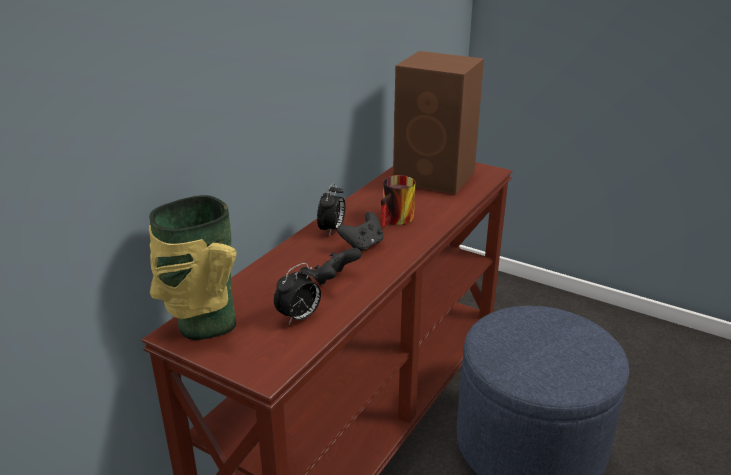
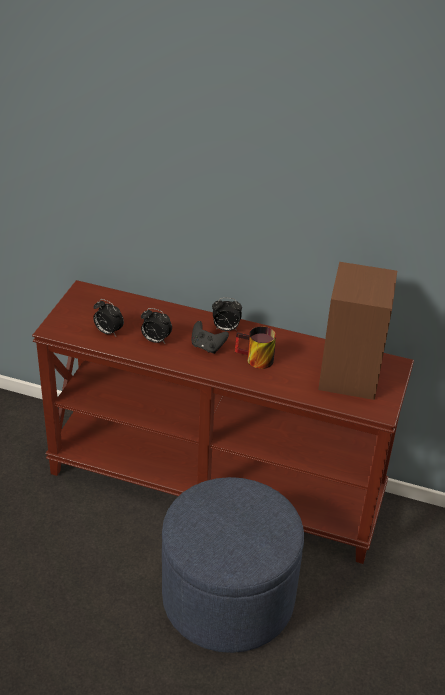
camera: 75 degrees right, 10 degrees up
(203, 324) = (93, 297): vase -> none
(335, 280) = (155, 340): black game controller -> alarm clock

